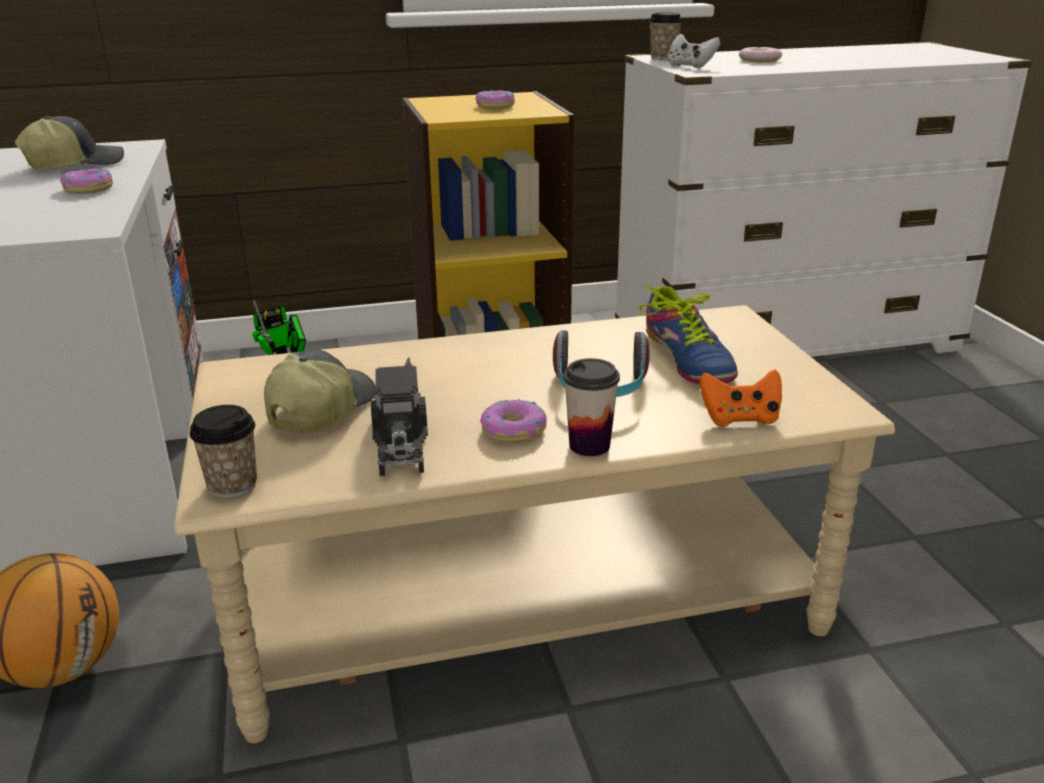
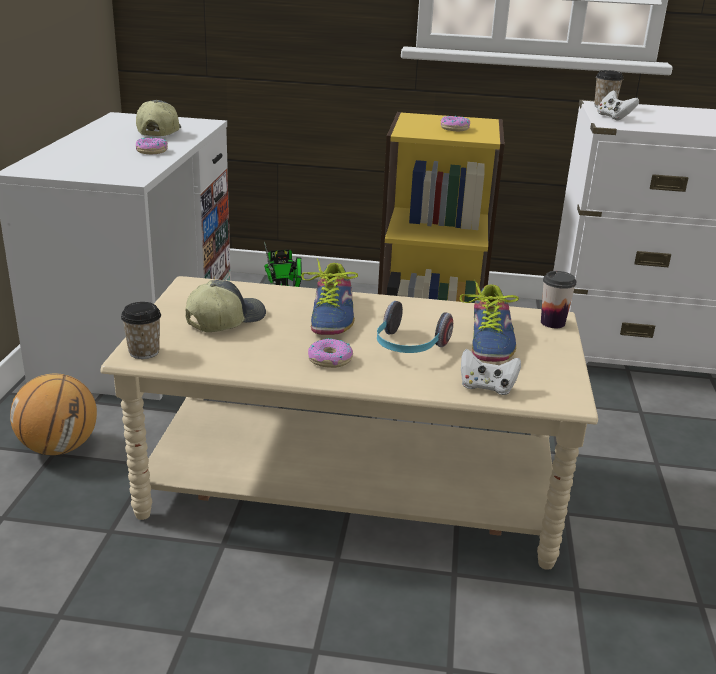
camera: 20 degrees right, 0 degrees up
(76, 164) = (158, 132): cap -> cap turned 75 degrees counterclockwise
(400, 441) = (256, 350): toy truck -> none
(465, 371) = (332, 315): none -> shoe
(589, 445) = (369, 380): cup -> cup (552, 323)
(740, 418) = (487, 387): orange game controller -> white game controller
(759, 60) = (681, 119): donut -> none

